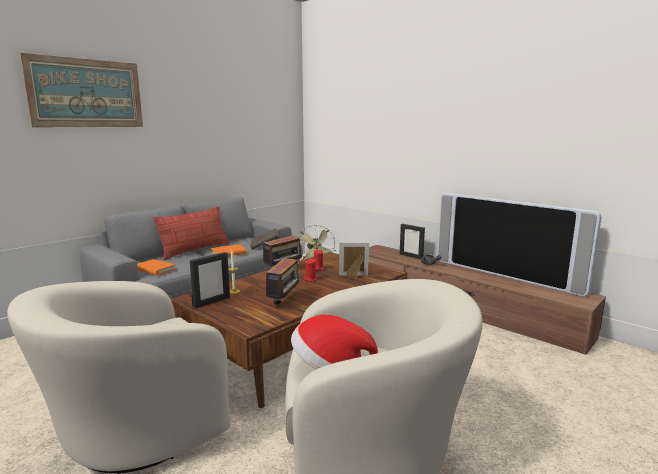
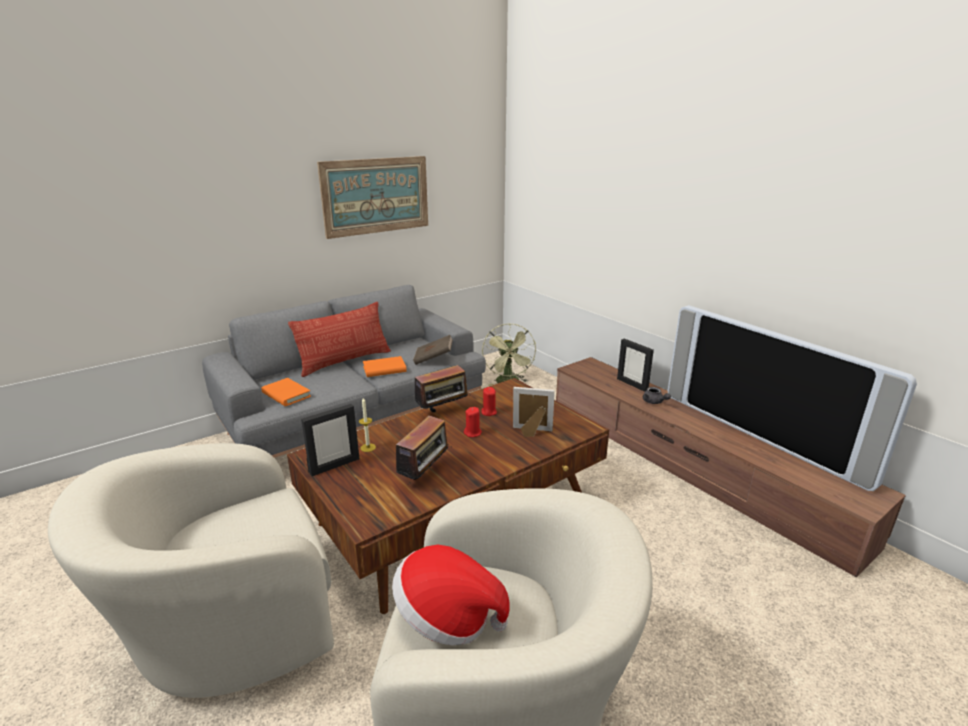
camera: 10 degrees right, 10 degrees up
(86, 93) = (197, 160): picture -> picture (376, 196)

